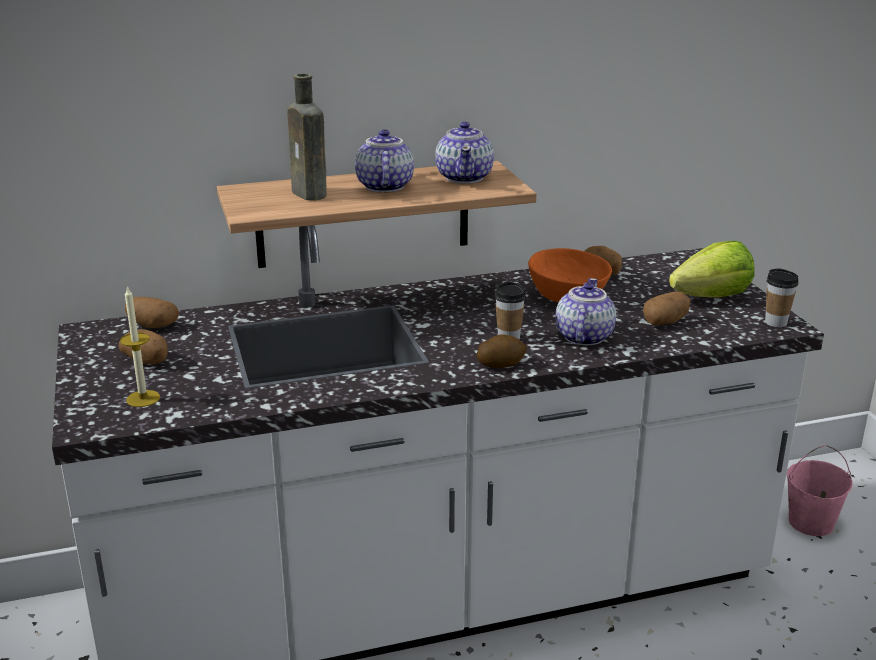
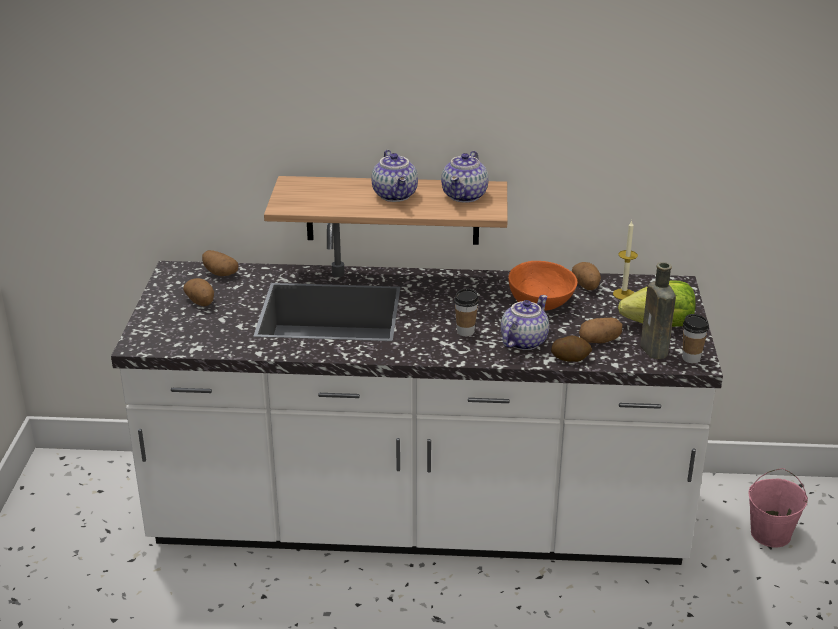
camera: 20 degrees right, 5 degrees up
(143, 398) = (183, 331): candle -> candle (624, 294)
(311, 194) = (337, 195): brown bottle -> brown bottle (655, 351)
(383, 186) = (396, 195): teapot -> teapot turned 150 degrees clockwise
(501, 364) = (443, 353): potato -> potato (570, 358)

